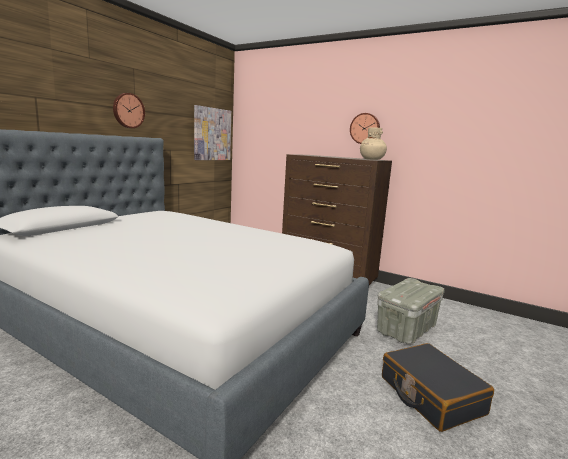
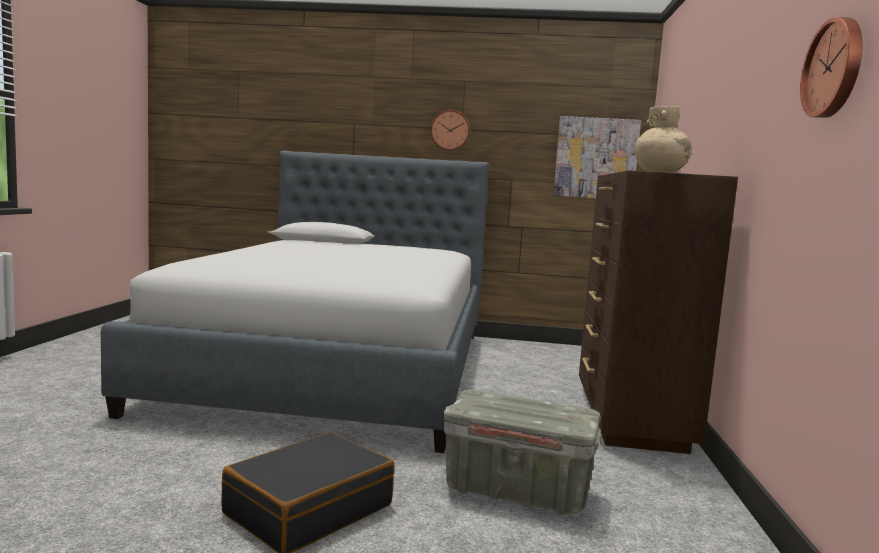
camera: 65 degrees right, 5 degrees down
(365, 128) = (729, 115): wall clock -> wall clock (835, 68)

